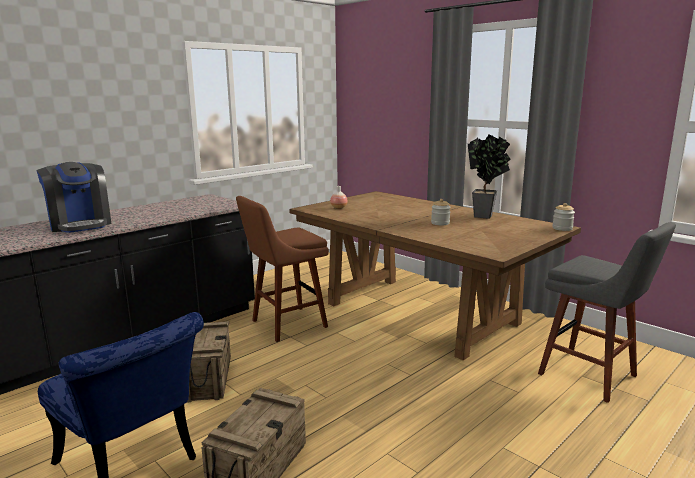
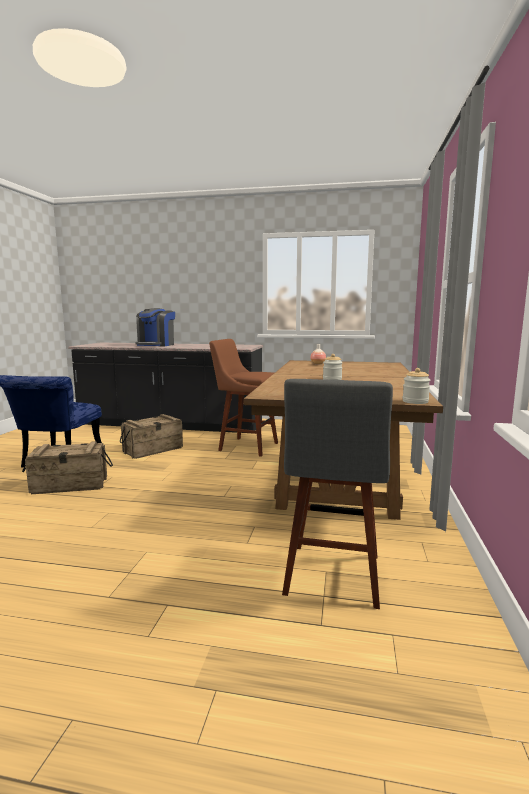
camera: 55 degrees right, 5 degrees down
(486, 217) = (392, 384): potted plant -> none

